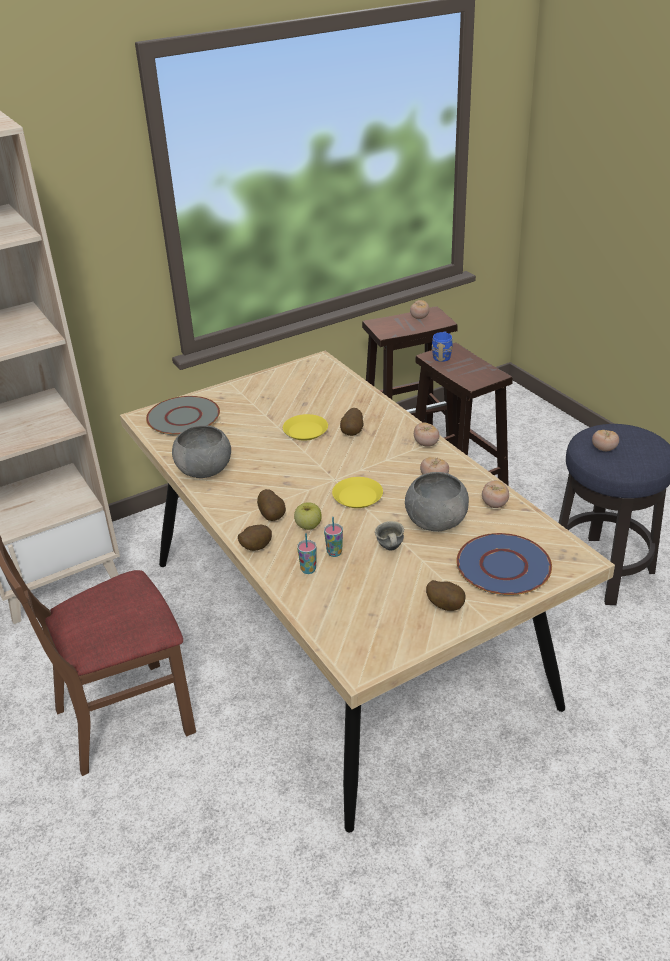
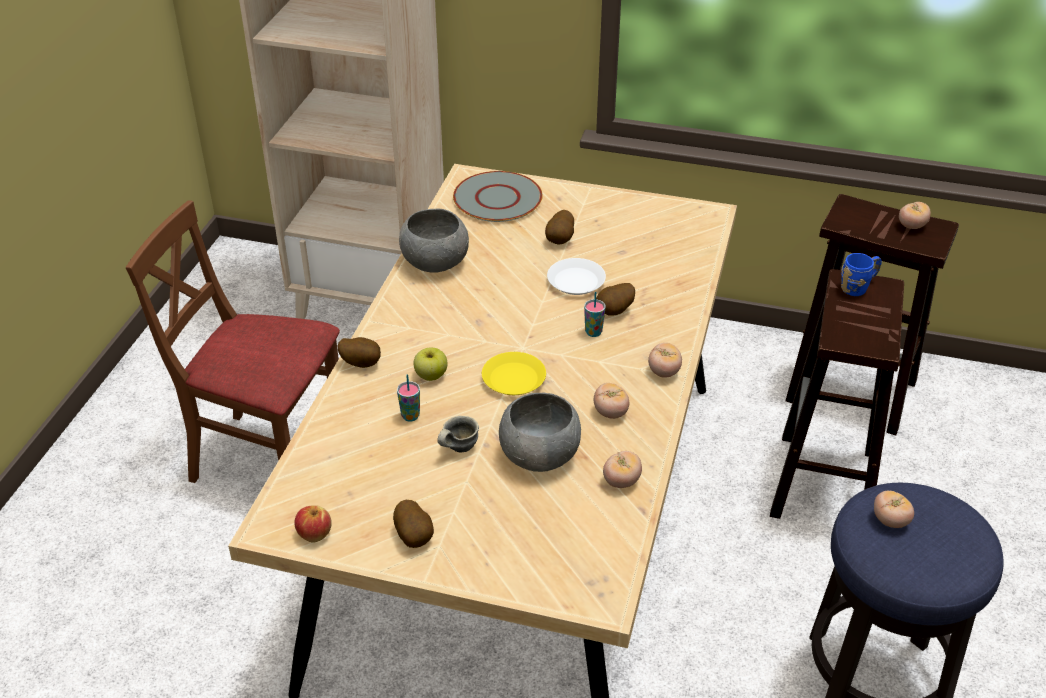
camera: 45 degrees right, 5 degrees up
(273, 516) = (418, 345): potato -> potato (560, 240)
(305, 431) = (575, 281): yellow plate -> white plate
(308, 570) = (367, 415): cup -> cup (593, 332)
(390, 648) = (314, 533): none -> apple
(503, 566) = (523, 546): blue plate -> none

